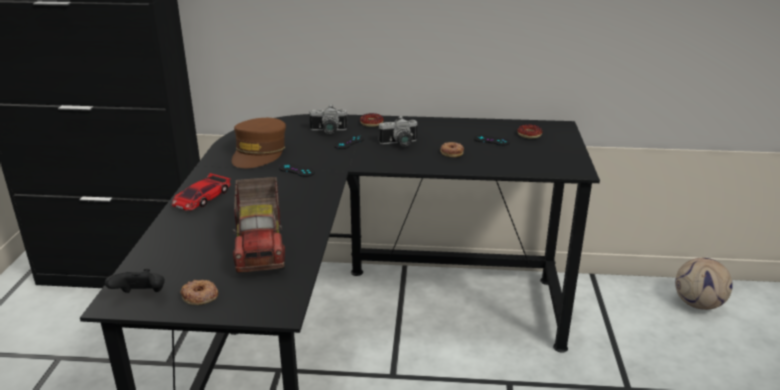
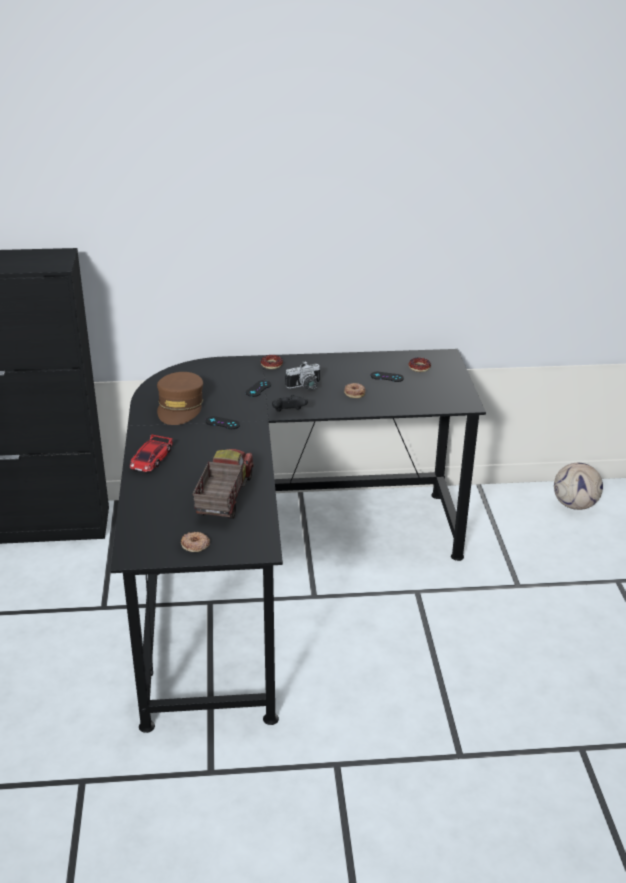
camera: 10 degrees left, 5 degrees up
(141, 296) = (149, 549): black game controller -> black game controller (289, 413)
(261, 244) = (223, 497): toy truck -> toy truck turned 150 degrees counterclockwise
(328, 131) = (234, 378): camera -> none

